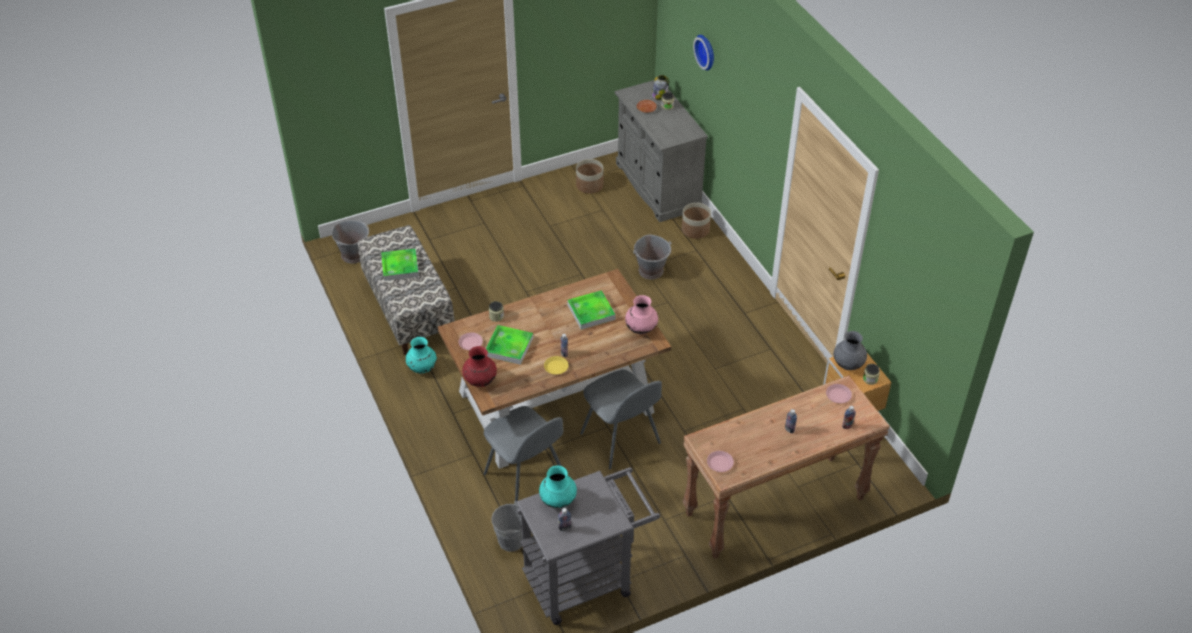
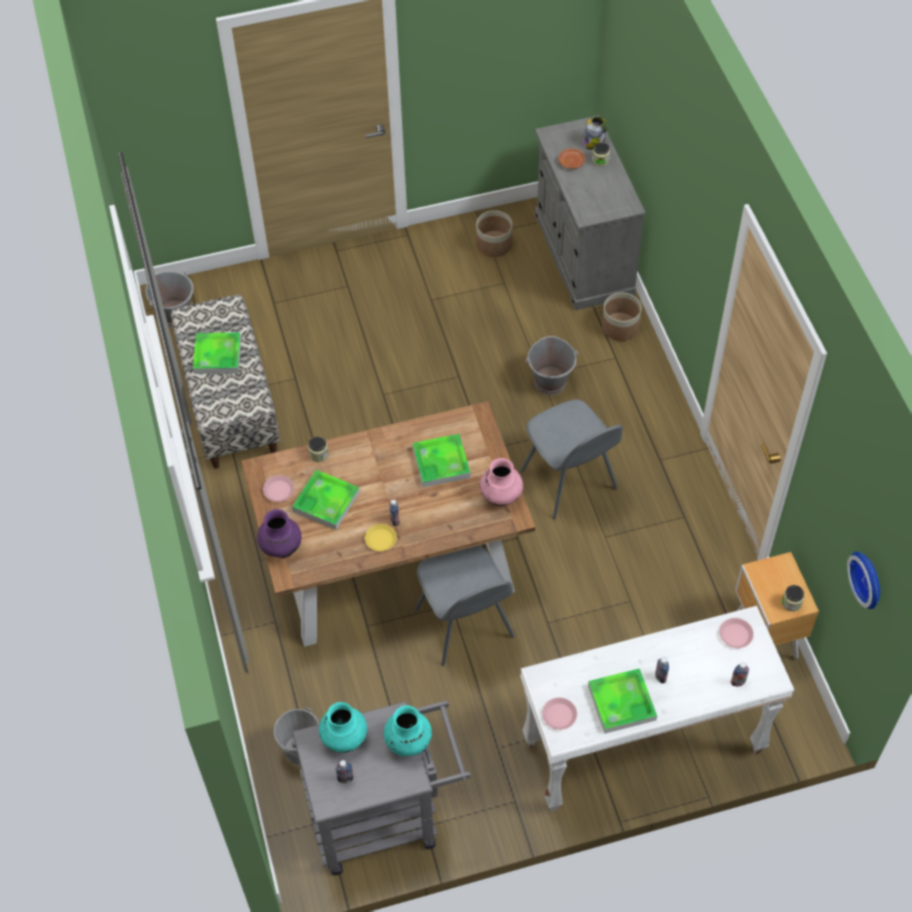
camera: 10 degrees right, 10 degrees up
(422, 368) = (233, 490): turquoise vase -> turquoise vase (408, 742)
(480, 381) = (281, 547): red vase -> purple vase
(526, 477) = (335, 664): grey chair -> grey chair (570, 482)
(706, 51) = (650, 107): wall clock -> wall clock (869, 578)
(764, 449) = (621, 703): none -> tray
(774, 507) = (642, 749): brown console table -> white console table
(848, 365) = (766, 578): grey vase -> none

